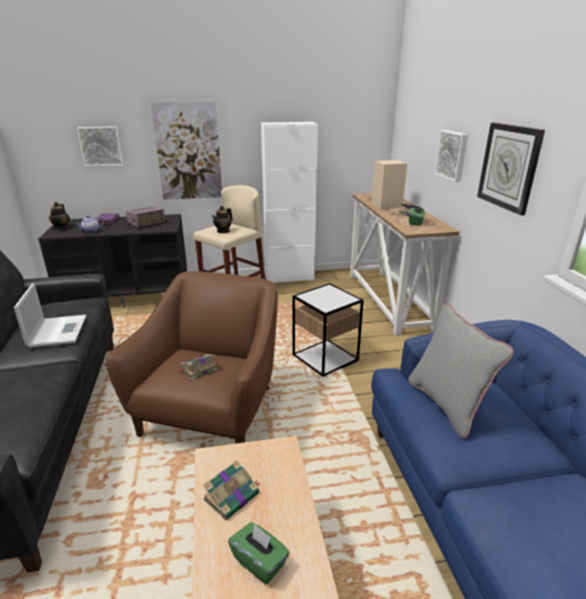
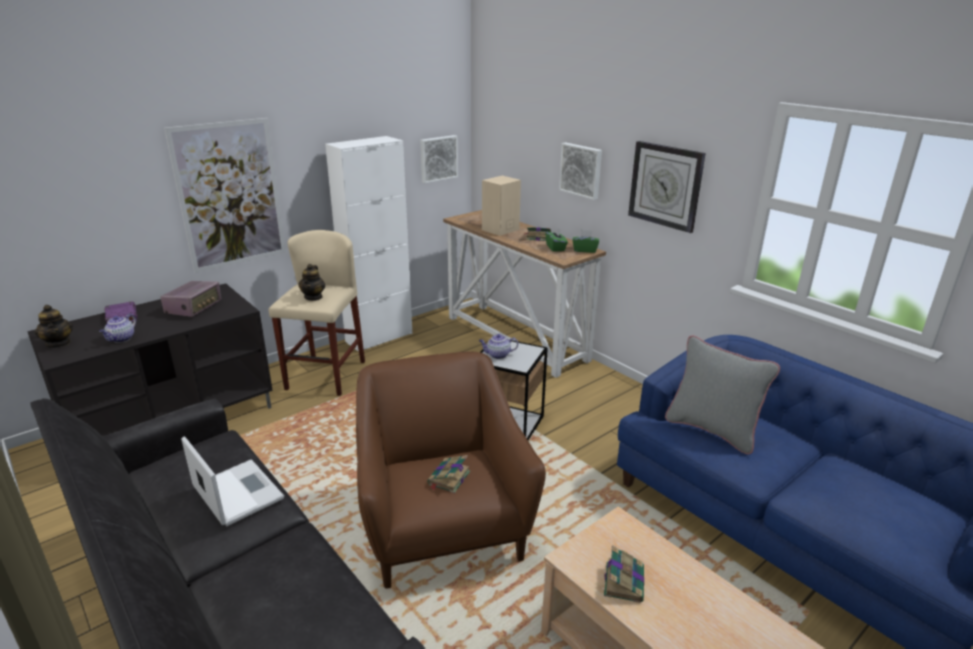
camera: 30 degrees left, 0 degrees up
(101, 146) = (95, 204): picture -> picture (438, 158)
(259, 561) = (699, 619): green tissue box -> green tissue box (585, 250)
(317, 296) = (497, 355): none -> teapot

